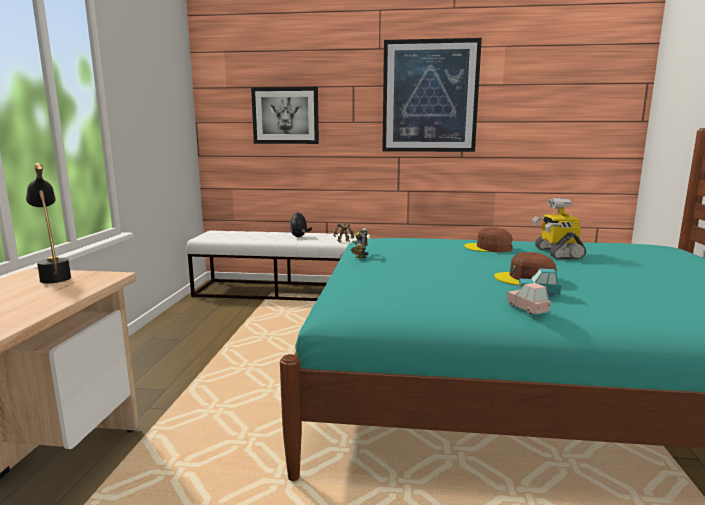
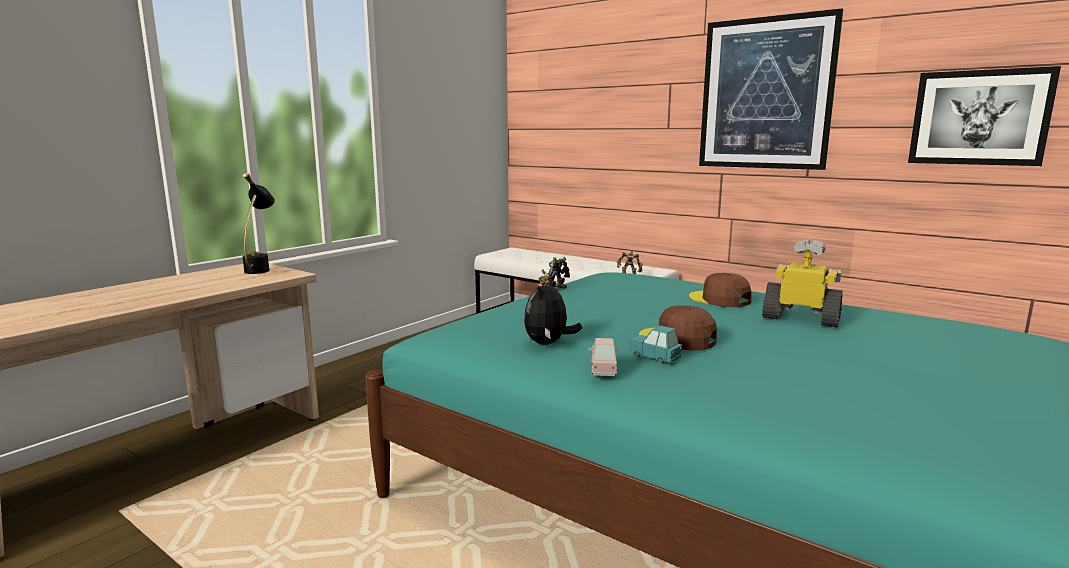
camera: 30 degrees right, 0 degrees up
(285, 115) = (593, 121): picture -> picture (979, 118)
(300, 236) = (589, 264): plush toy -> plush toy (548, 343)
(557, 253) = (801, 318): toy robot -> toy robot turned 90 degrees clockwise

